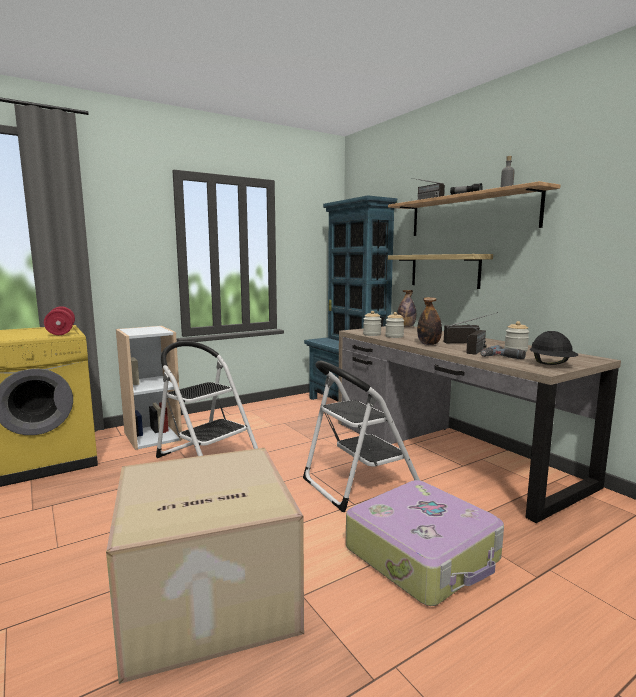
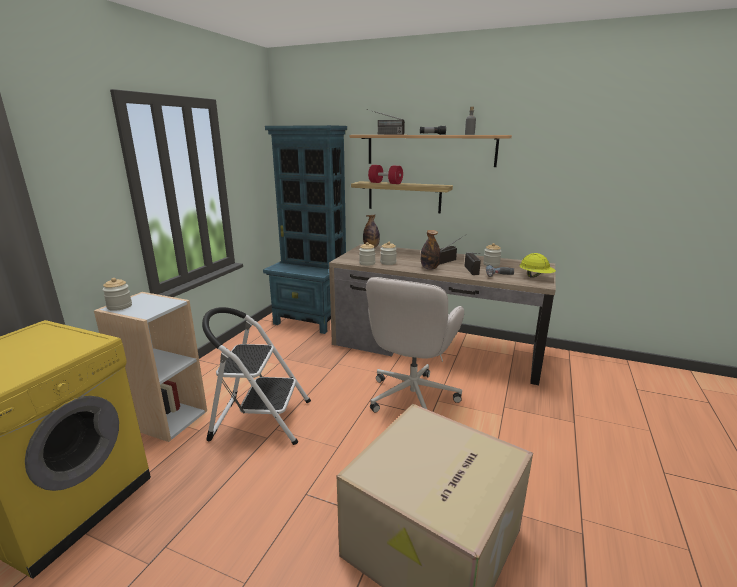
camera: 35 degrees left, 10 degrees up
(61, 332) = (69, 340): red dumbbell -> red dumbbell (385, 183)
(131, 329) = (119, 306): none -> jar
(357, 483) = (412, 397): step ladder -> white office chair
(423, 554) = (512, 436): suitcase -> none
(552, 365) = (536, 277): black hard hat -> yellow hard hat

